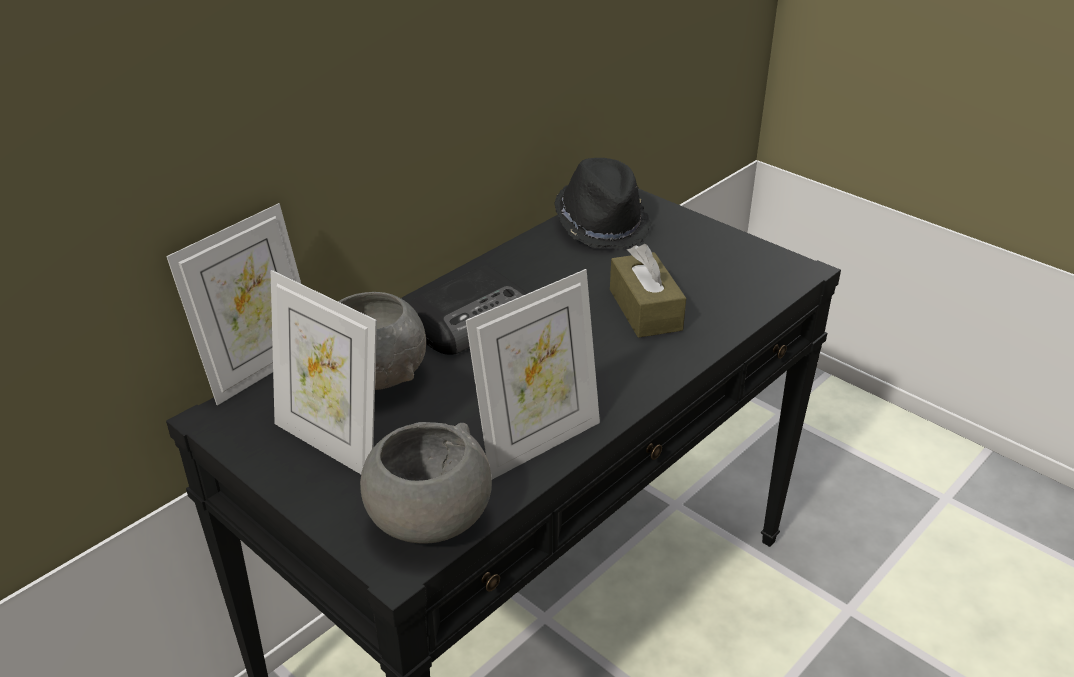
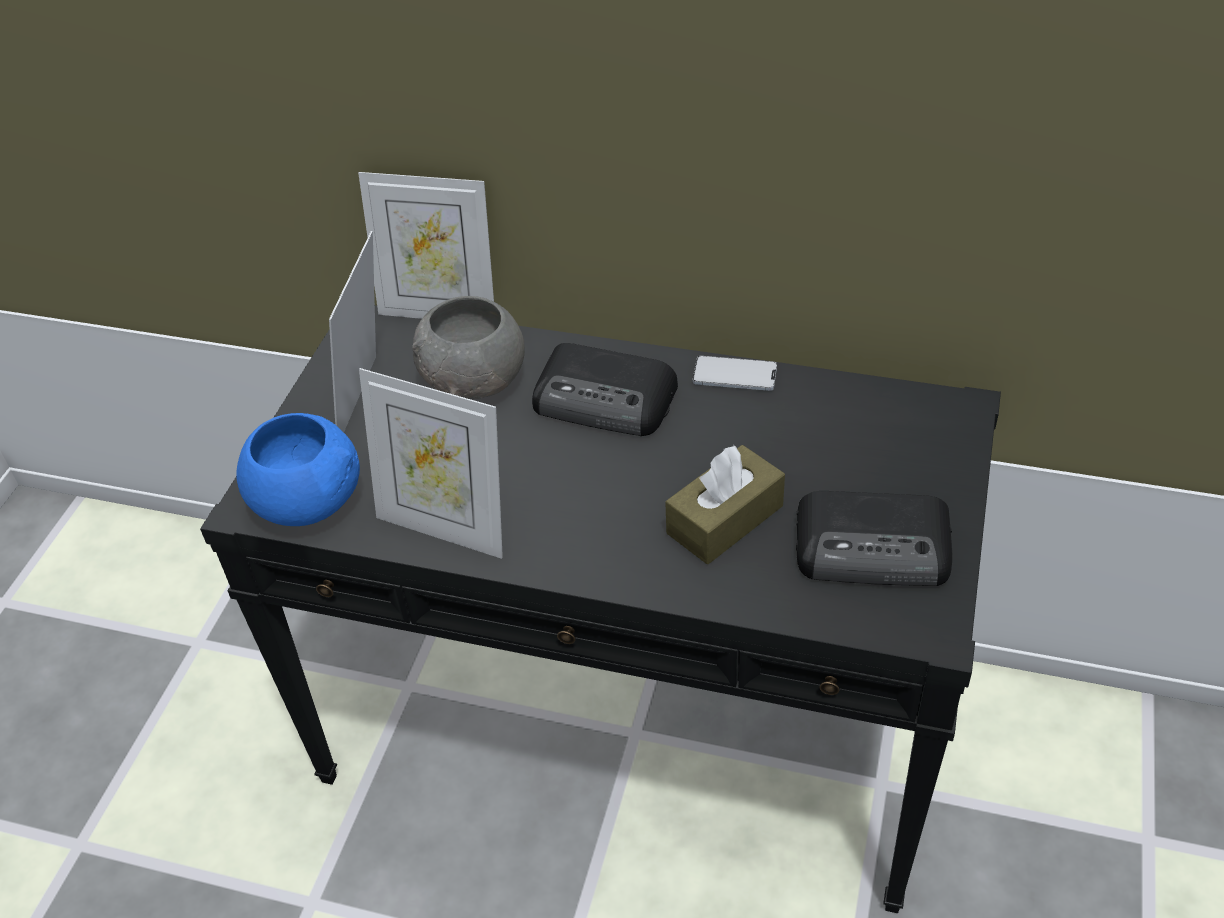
camera: 65 degrees right, 10 degrees up
(428, 519) = (307, 501): grey bowl -> blue bowl
(505, 259) = (734, 375): none -> phone
(602, 224) = (875, 418): black hat -> none
(718, 264) = (875, 548): none -> radio

